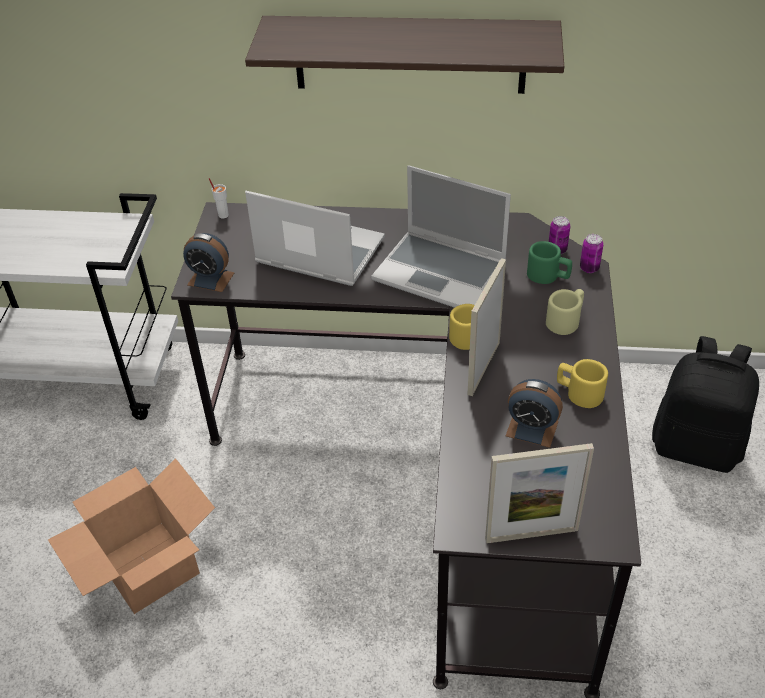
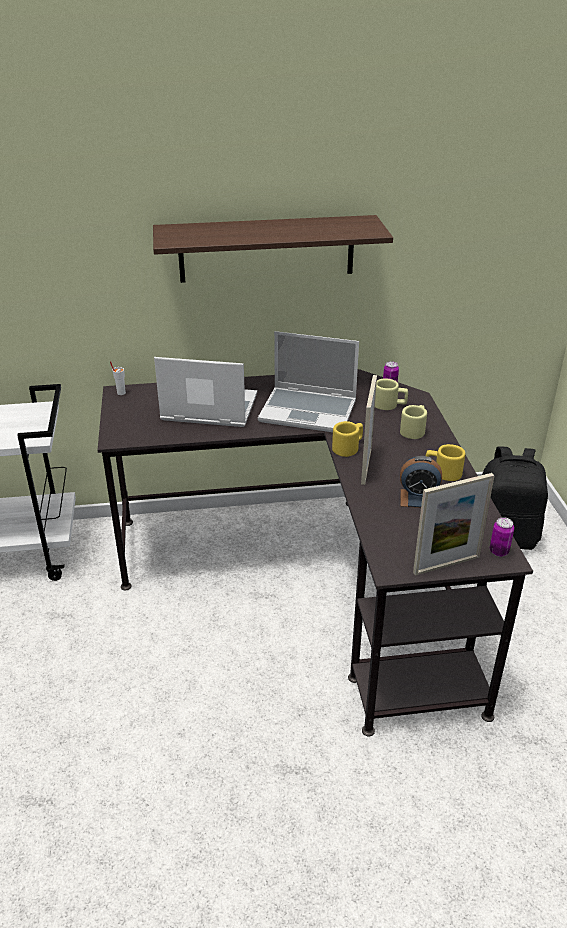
camera: 15 degrees left, 10 degrees down
(150, 567) = (96, 690): cardboard box -> none
(210, 279) = (127, 434): alarm clock -> none
(548, 276) = (390, 405): green mug -> beige mug
(589, 268) = (417, 397): can -> can (499, 551)

